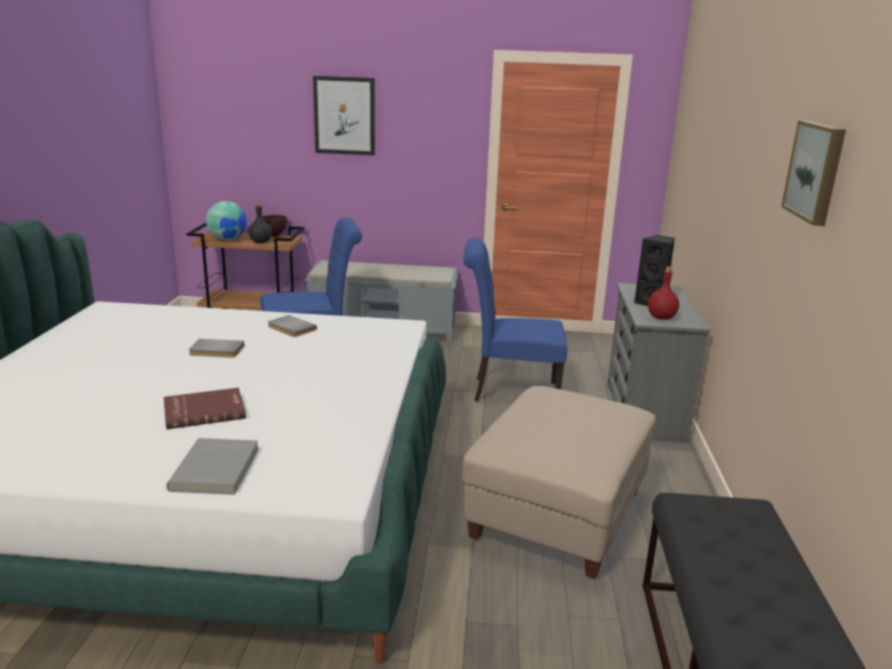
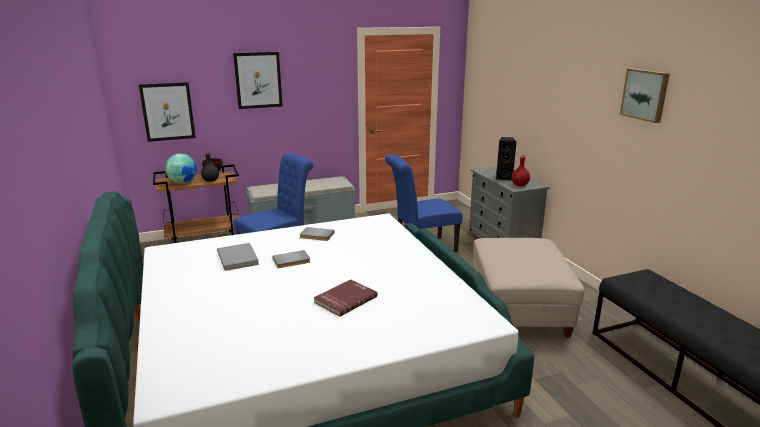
camera: 25 degrees left, 0 degrees up
(217, 469) = (407, 330): grey book -> grey book (238, 258)
(228, 146) = (168, 111): none -> picture

